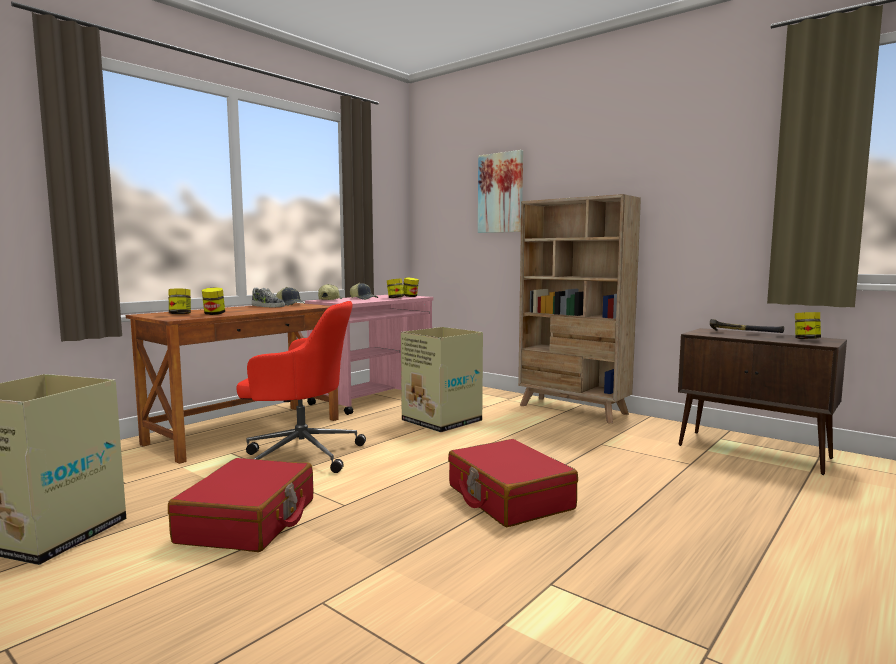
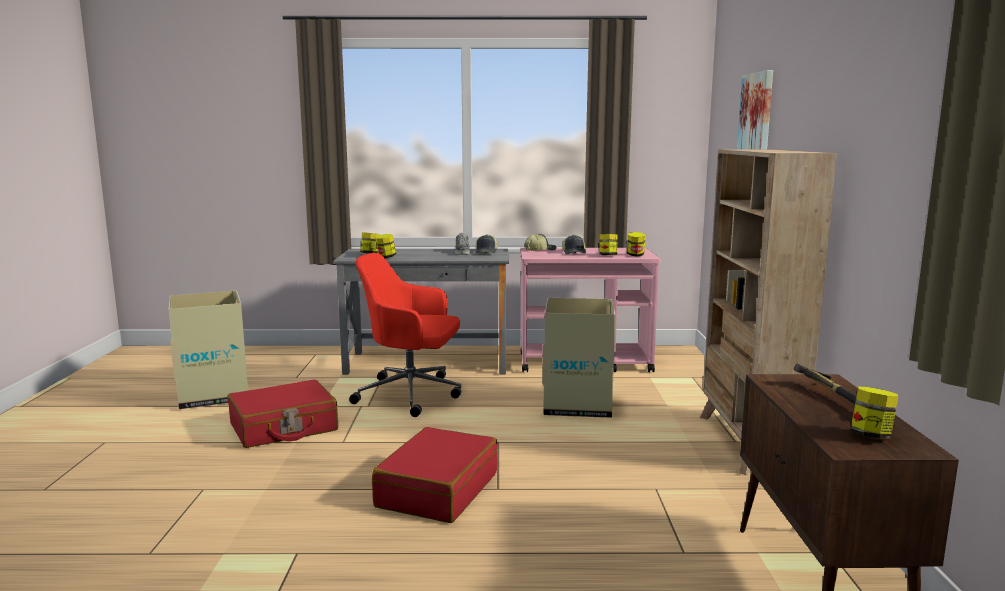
camera: 50 degrees right, 5 degrees up
(245, 431) = (427, 363): brown desk -> grey desk
(301, 454) = (411, 394): red office chair -> red office chair turned 135 degrees clockwise

